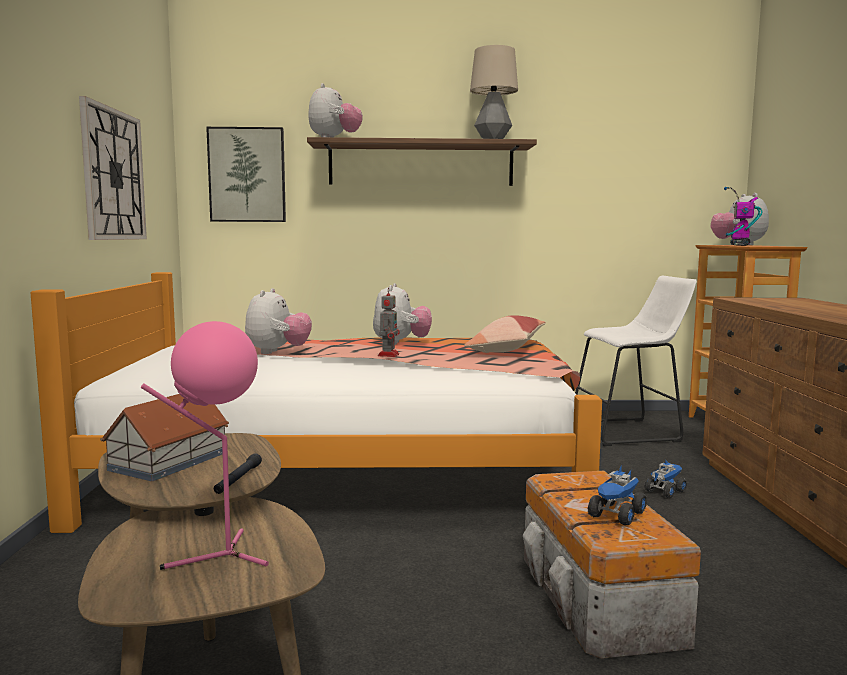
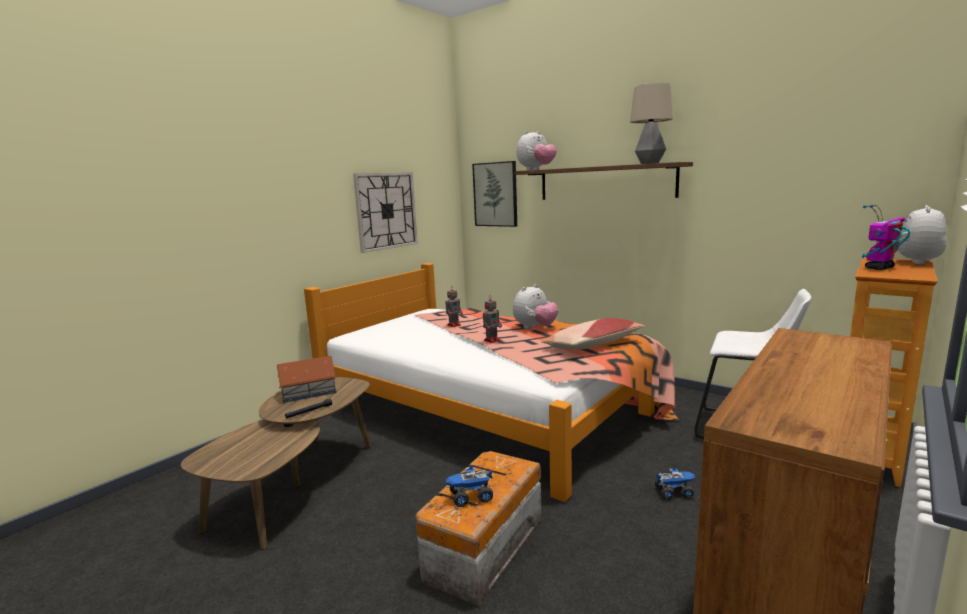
camera: 40 degrees right, 5 degrees up
(220, 556) = (253, 451): pink table lamp -> none
(277, 352) = (454, 325): plush toy -> toy robot

